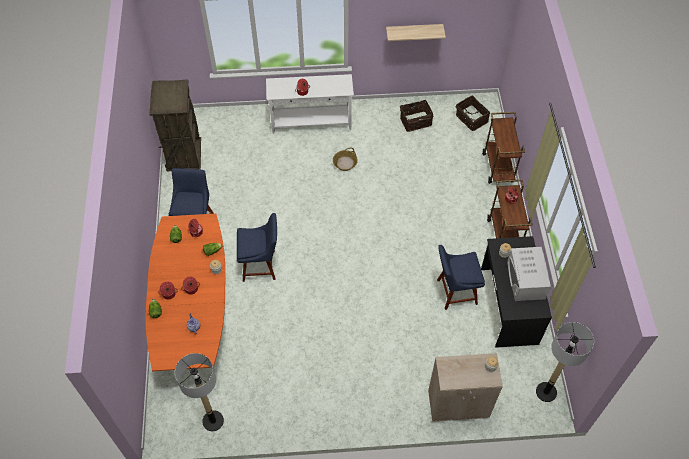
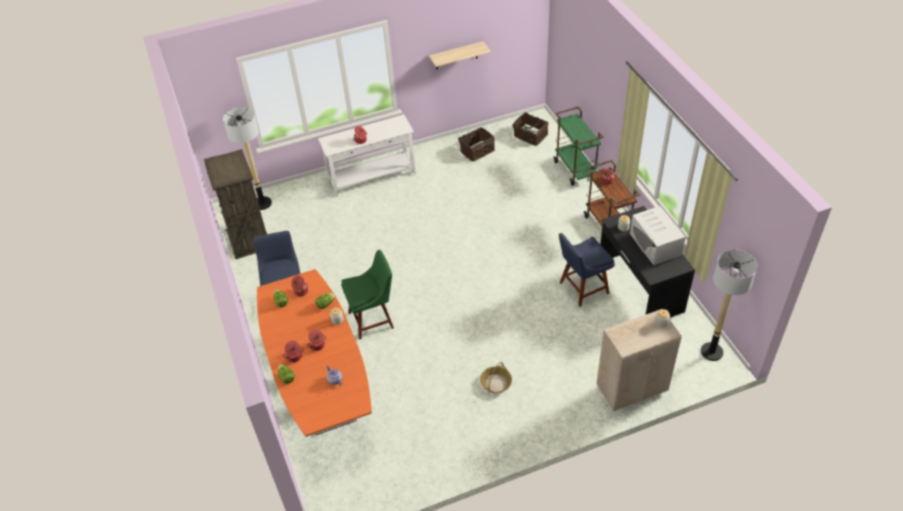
camera: 15 degrees left, 10 degrees down
(213, 421) = (381, 482): floor lamp -> floor lamp (262, 203)
(261, 266) = (373, 319): blue chair -> green chair
(345, 163) = (422, 204): basket -> basket (496, 383)
(498, 169) = (575, 172): brown cart -> green cart

